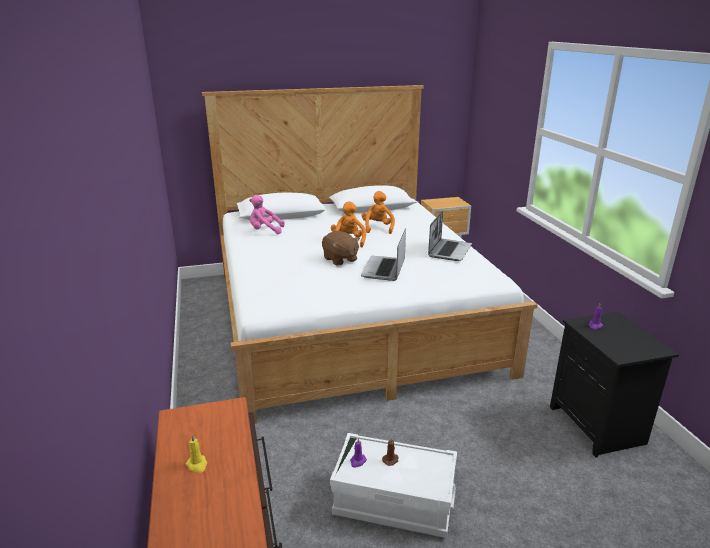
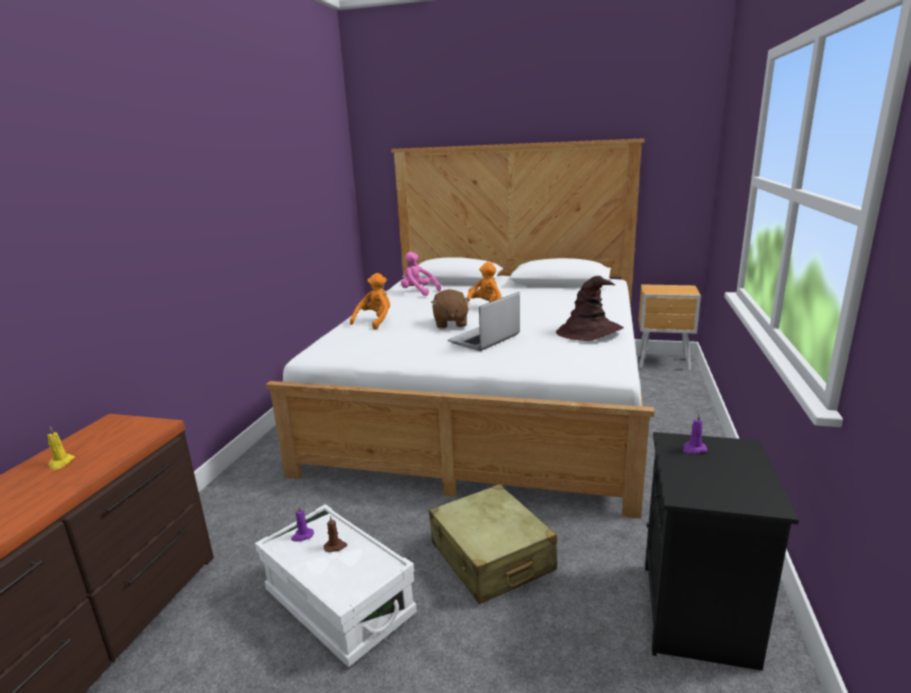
camera: 30 degrees right, 5 degrees down
(377, 228) = (536, 302): orange plush toy -> orange plush toy (375, 322)
(449, 250) = (589, 331): laptop -> brown hat
(461, 433) = (491, 557): none -> beige suitcase

